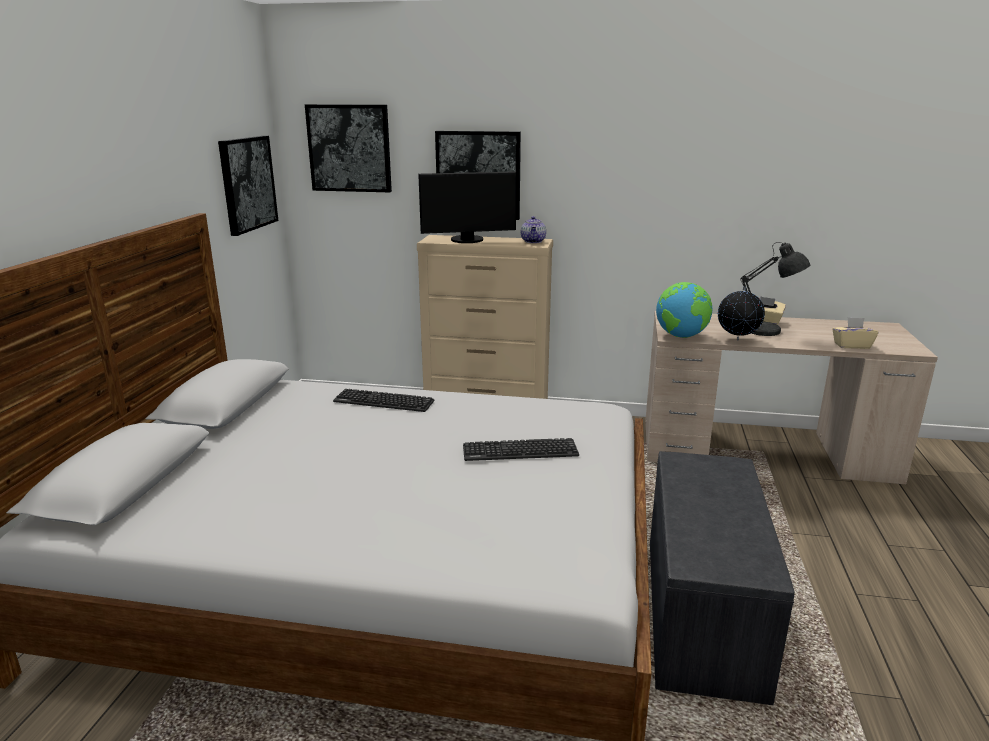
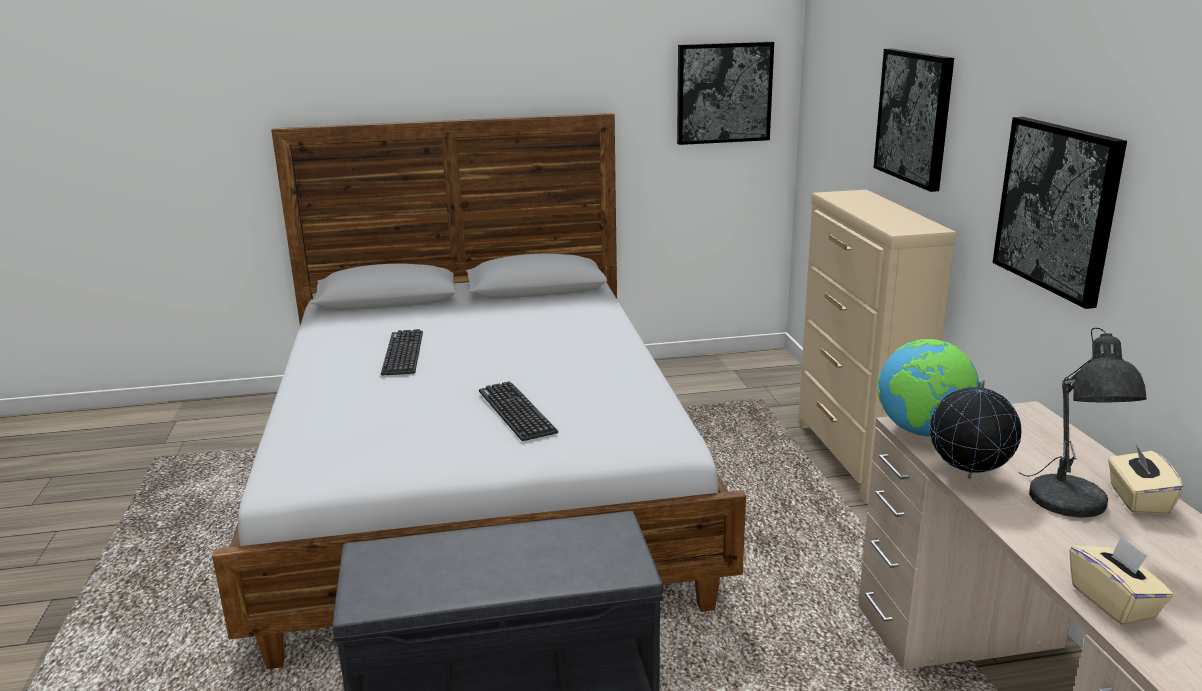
camera: 70 degrees right, 0 degrees up
(349, 148) = (837, 64): picture -> picture (1057, 207)
(384, 401) = (588, 335): keyboard -> keyboard (403, 353)
(468, 240) = (862, 204): monitor -> none
(533, 241) = (916, 226): teapot -> none

